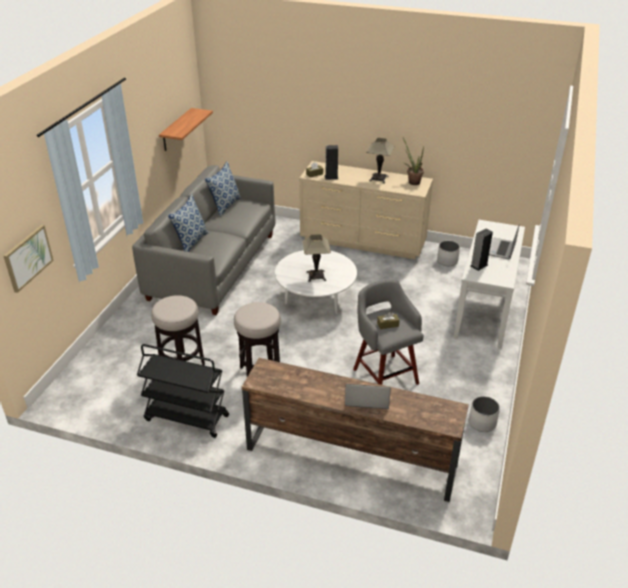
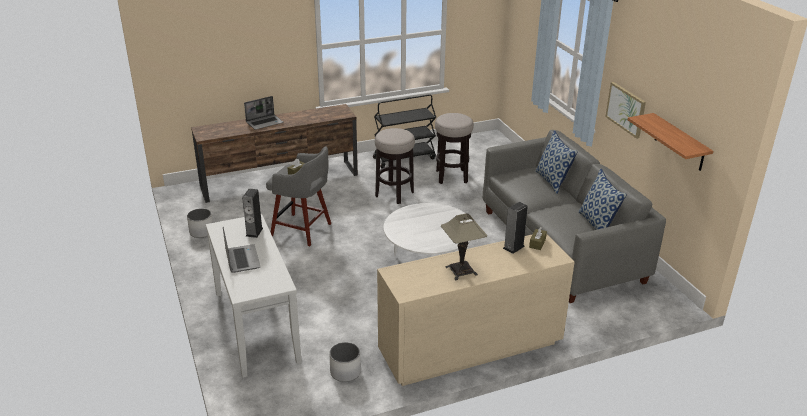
camera: 140 degrees right, 5 degrees down
(28, 257) = (524, 41): picture -> picture (626, 109)
(316, 276) = (422, 221): table lamp -> none
(412, 181) = (417, 285): potted plant -> none

